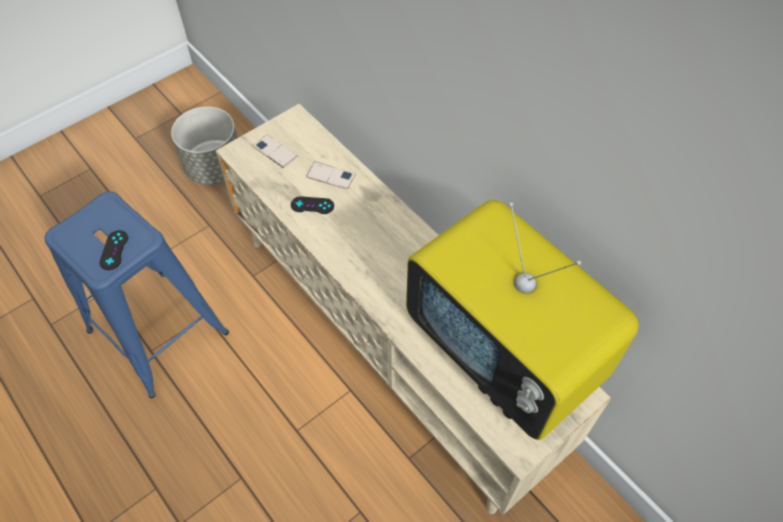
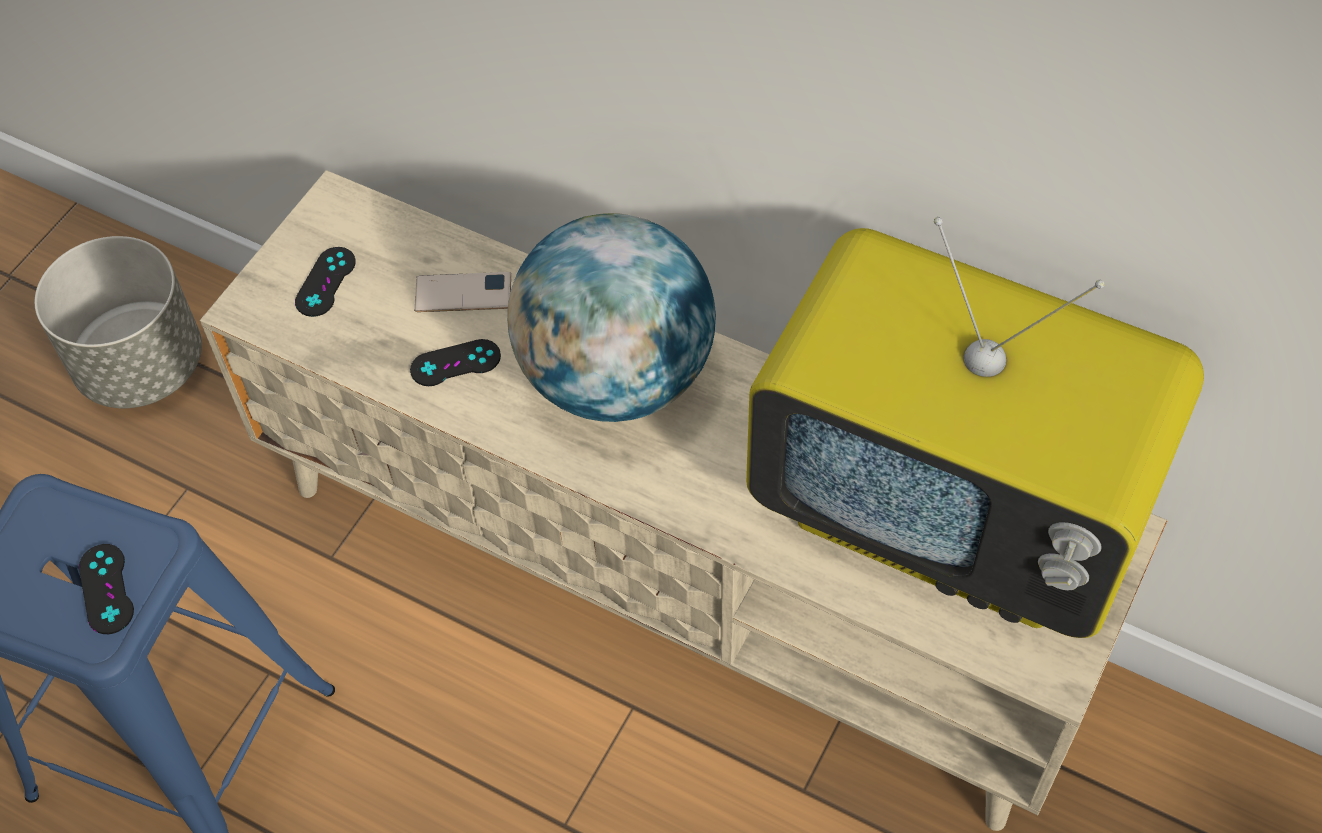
camera: 20 degrees left, 0 degrees up
(275, 151) = (325, 282): phone -> black game controller
(379, 236) = (615, 377): none -> globe

